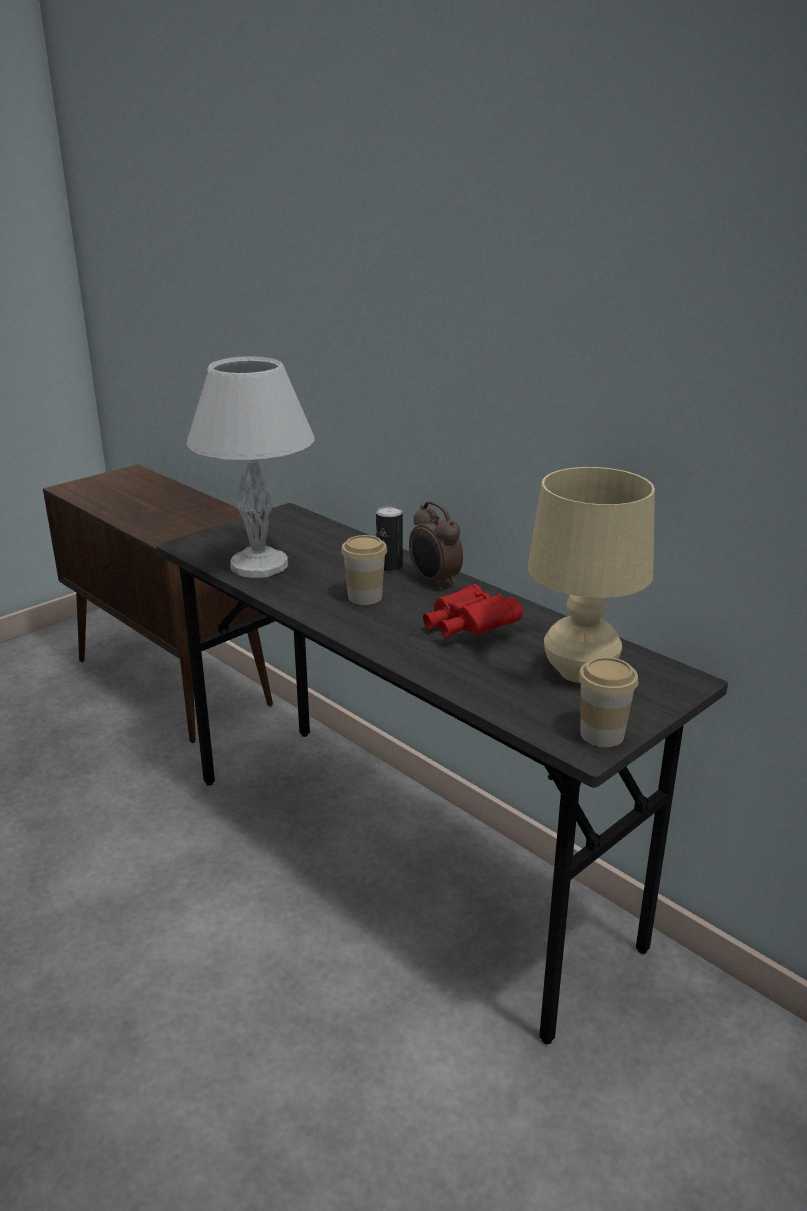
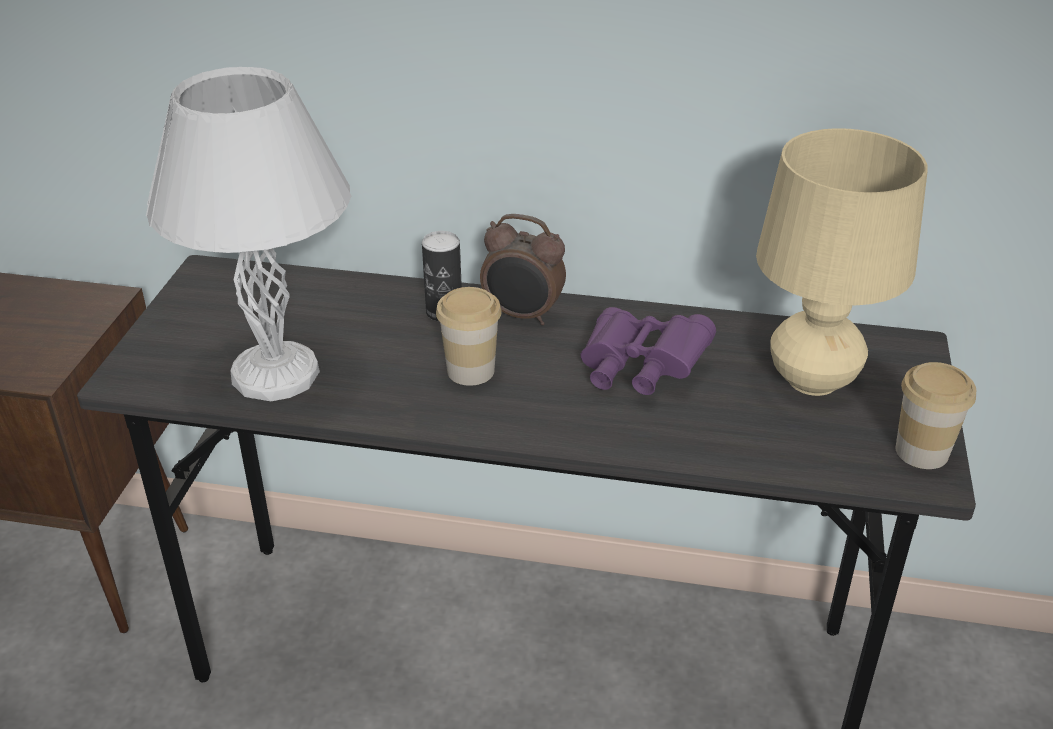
camera: 35 degrees left, 10 degrees up
(467, 629) = (639, 370): red binoculars -> purple binoculars

